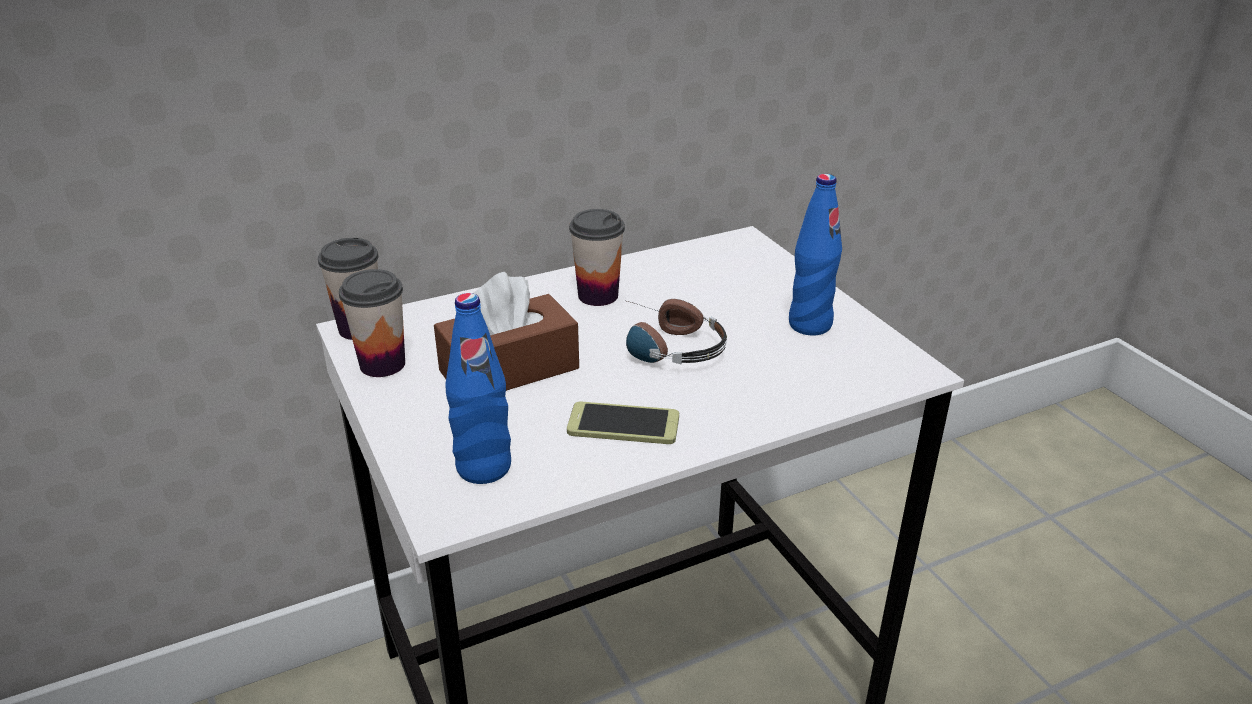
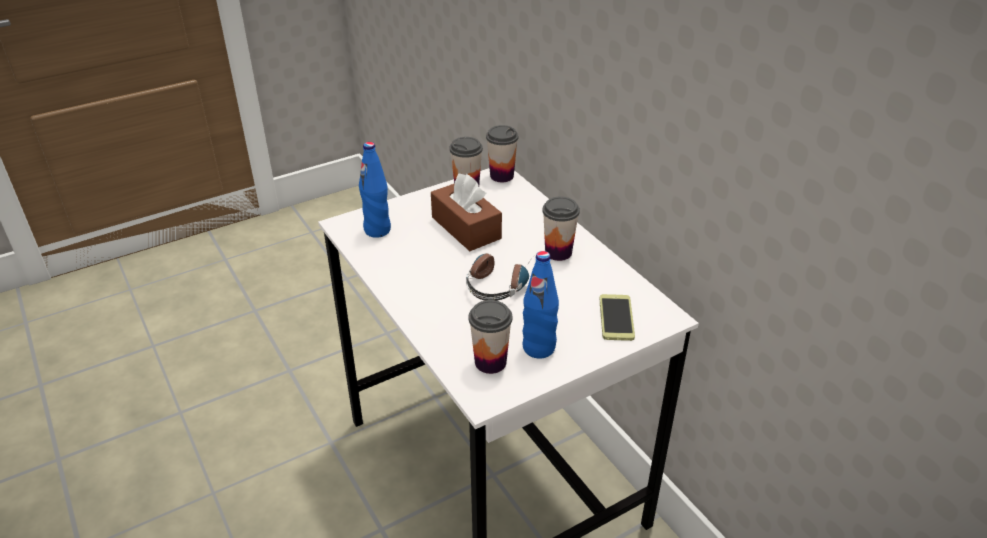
camera: 85 degrees right, 5 degrees up
(623, 425) = (414, 271): phone -> phone (616, 318)
(843, 362) = (490, 362): none -> cup

